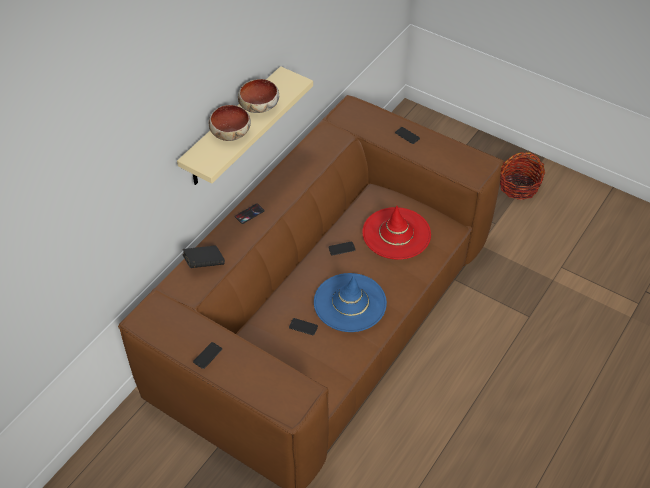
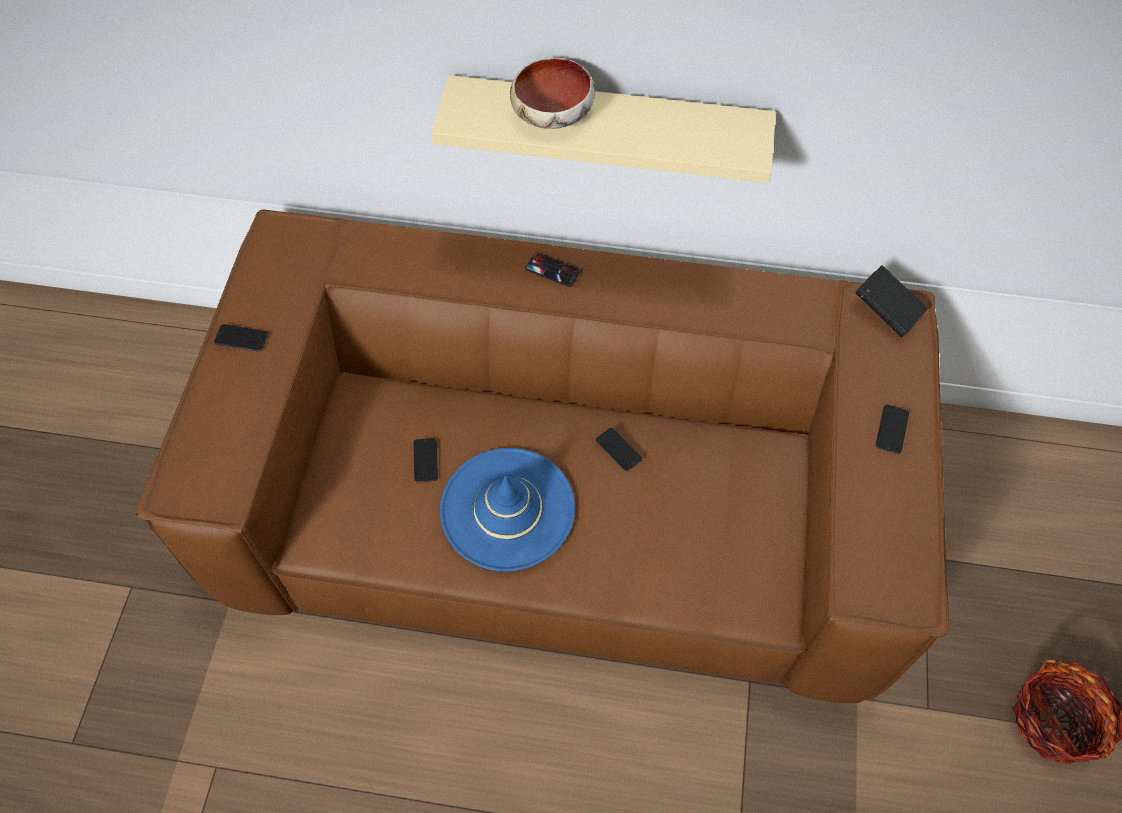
camera: 65 degrees right, 10 degrees up
(204, 263) = (419, 256): black book -> black book (886, 311)
(259, 106) = (647, 124): bowl -> none
(396, 234) = (700, 522): red hat -> none

